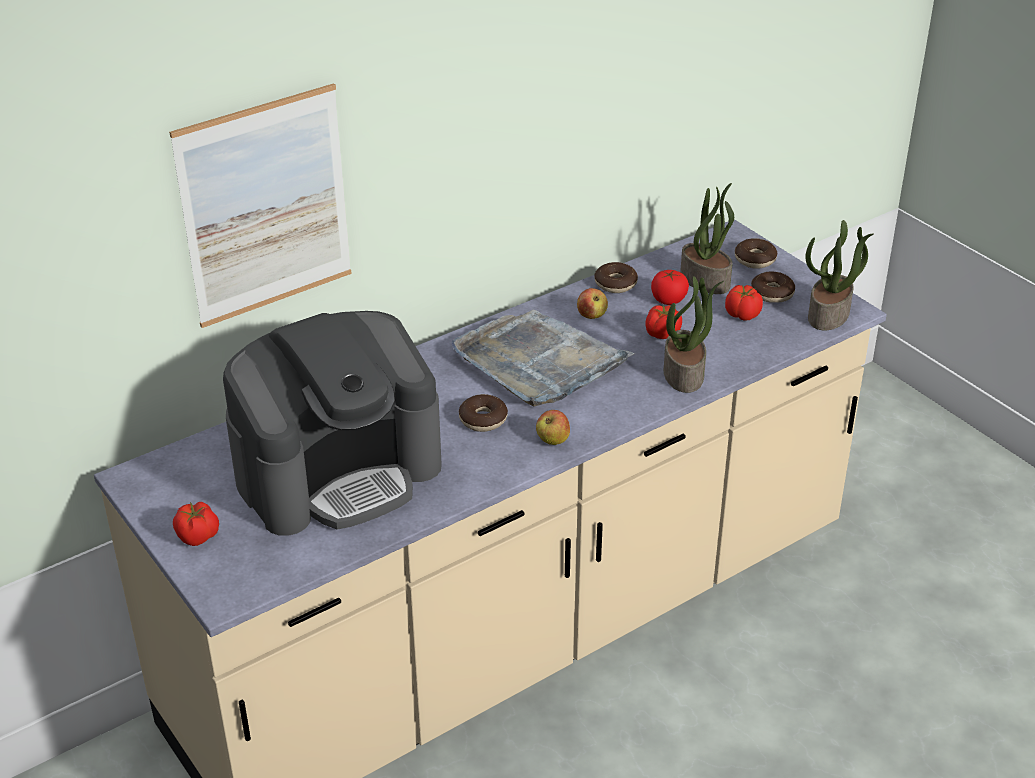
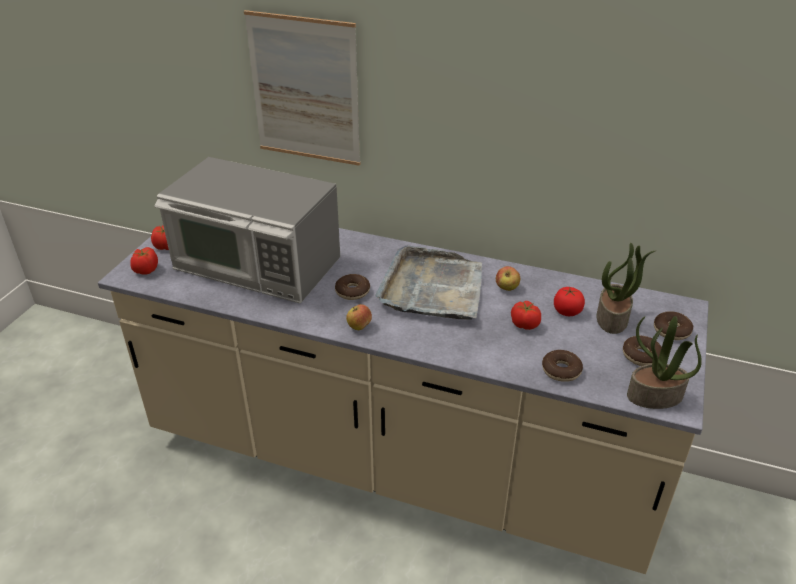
camera: 55 degrees right, 0 degrees up
(339, 472) = (256, 264): coffee machine -> microwave
(615, 284) = (554, 282): donut -> donut (561, 370)
(684, 374) = (491, 353): potted plant -> none
(742, 315) = (594, 352): tomato -> tomato (146, 270)

